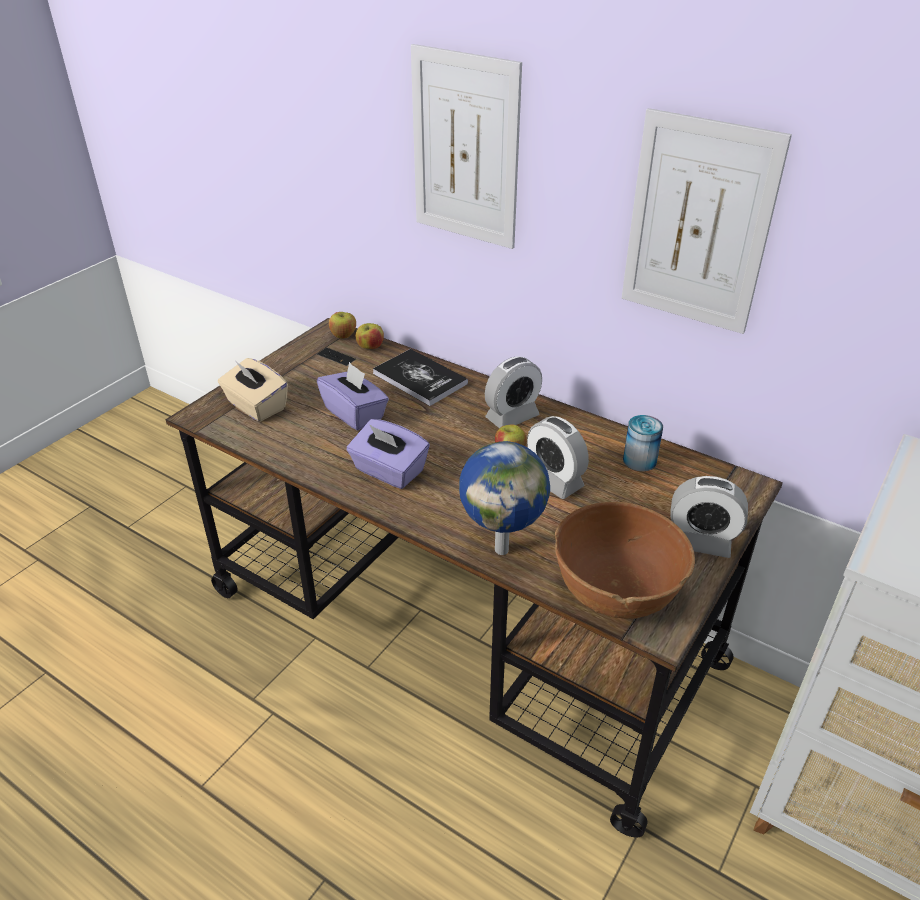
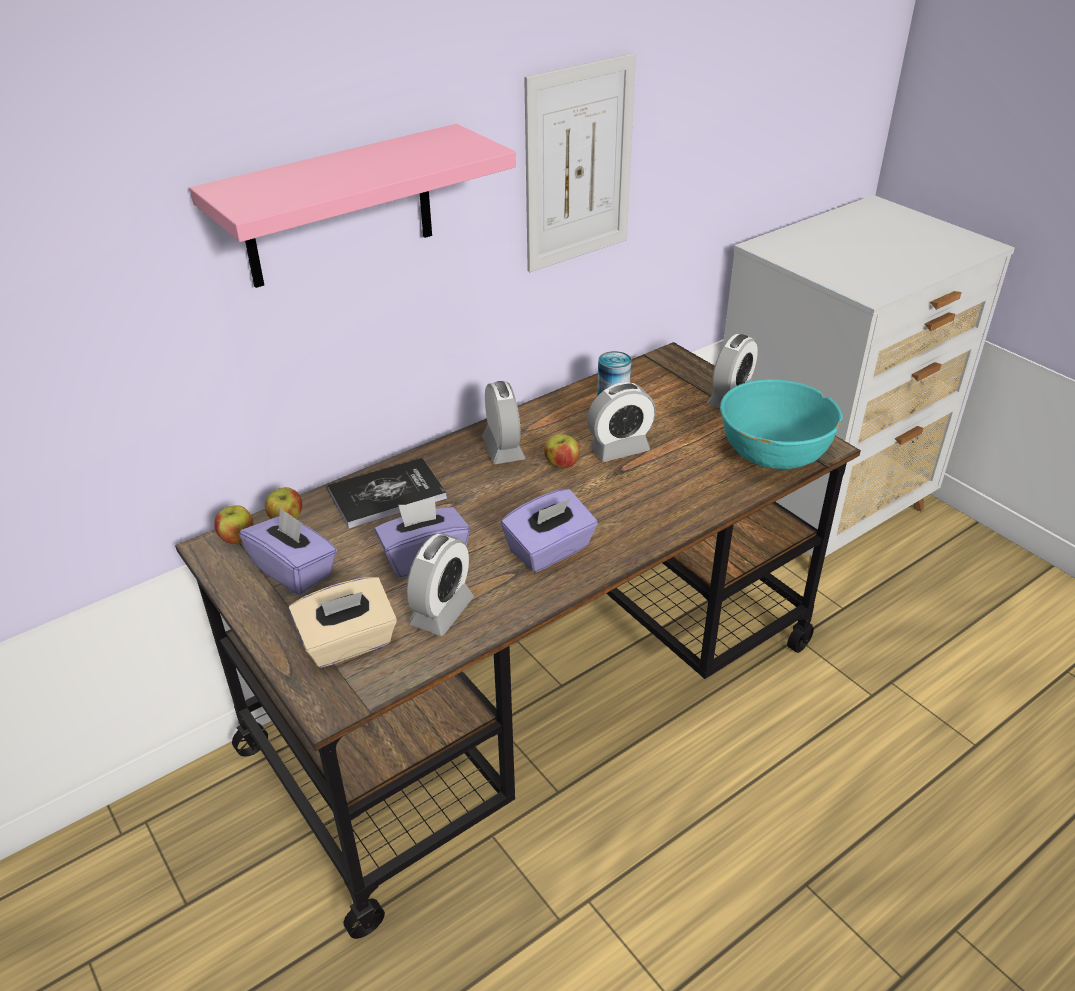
camera: 70 degrees left, 0 degrees up
(299, 436) = (442, 611): none -> alarm clock
(319, 365) = (294, 570): none -> purple tissue box
(465, 149) = (339, 207): picture -> pink shelf
(502, 548) = (701, 501): globe -> none
(616, 590) = (773, 454): brown bowl -> turquoise bowl

